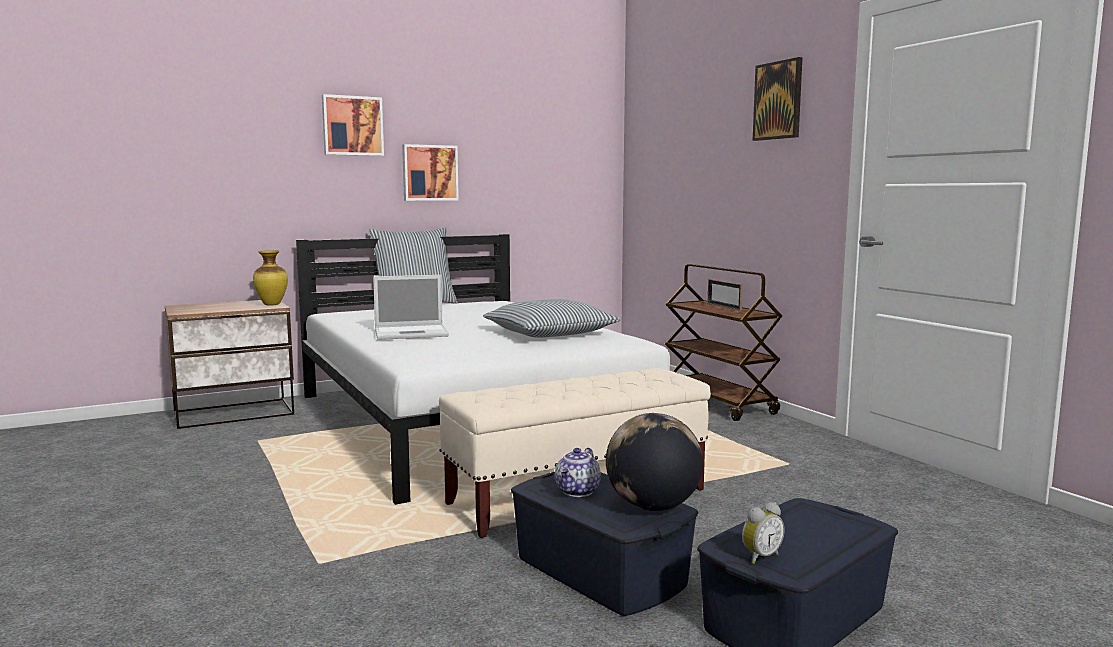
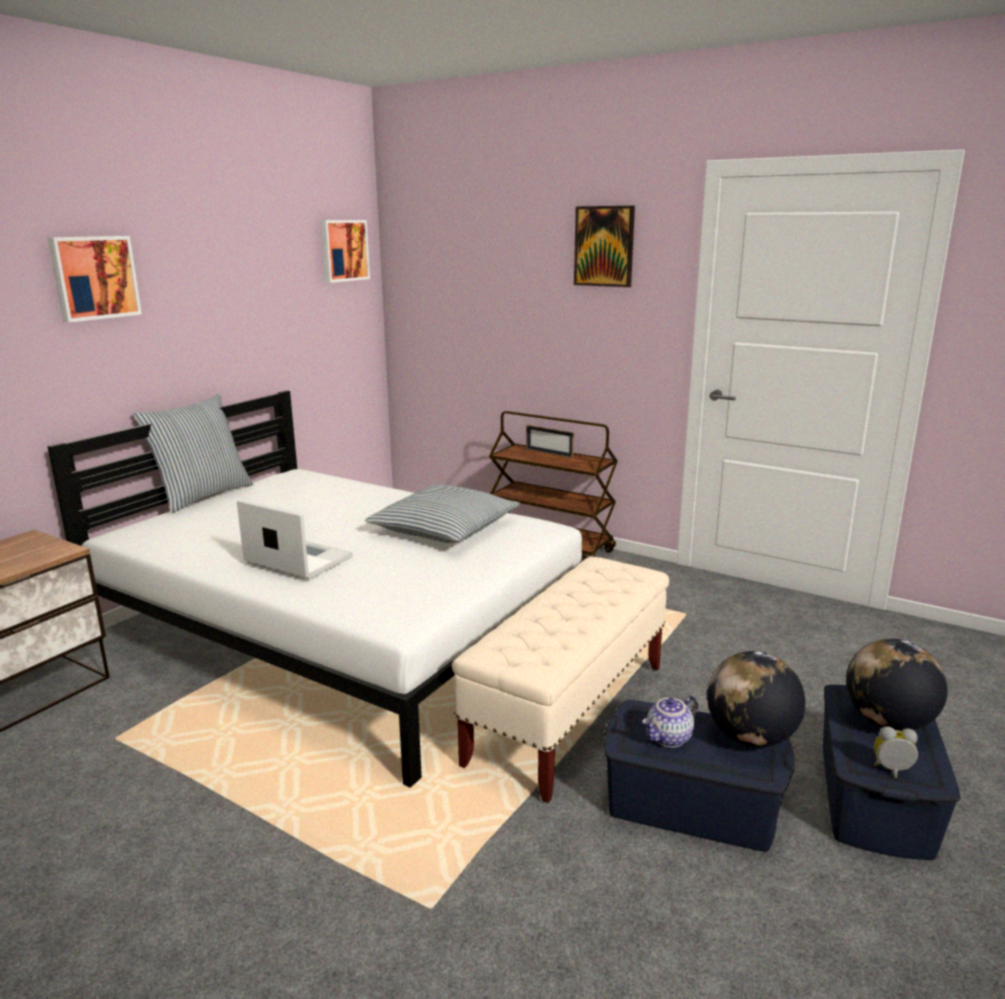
camera: 30 degrees left, 10 degrees up
(272, 305) = (53, 547): vase -> none
(412, 333) = (297, 560): laptop -> laptop turned 105 degrees counterclockwise
(429, 173) = (193, 328): picture -> picture (343, 250)
(578, 492) = (669, 739): teapot -> teapot turned 60 degrees clockwise
(760, 557) = (892, 771): alarm clock -> alarm clock turned 105 degrees counterclockwise
(818, 531) = (888, 722): none -> globe

